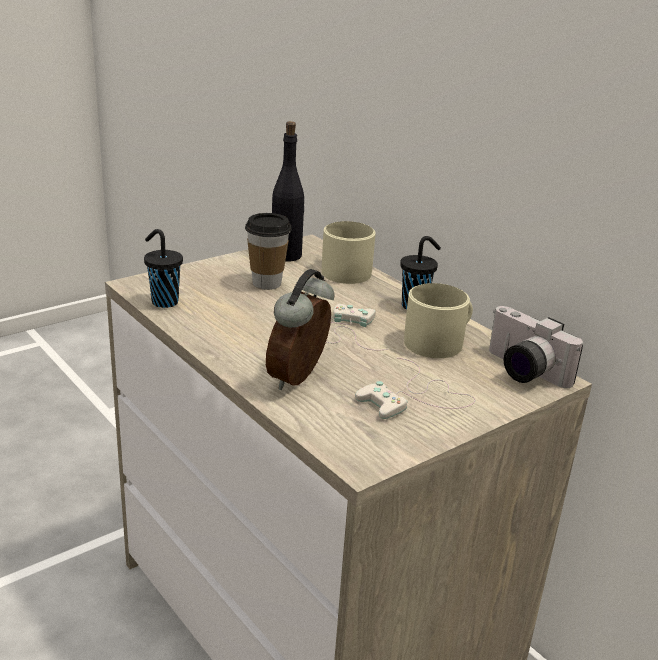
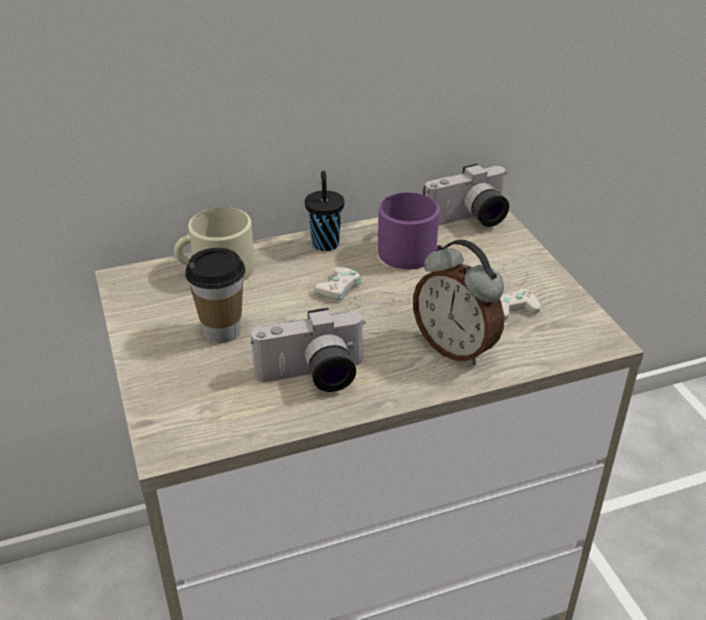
camera: 70 degrees left, 10 degrees up
(163, 302) = (234, 426): black cup -> none
(228, 322) = (313, 378): none -> camera
(286, 255) = (150, 302): black bottle -> none
(439, 342) = (404, 248): beige mug -> purple mug

